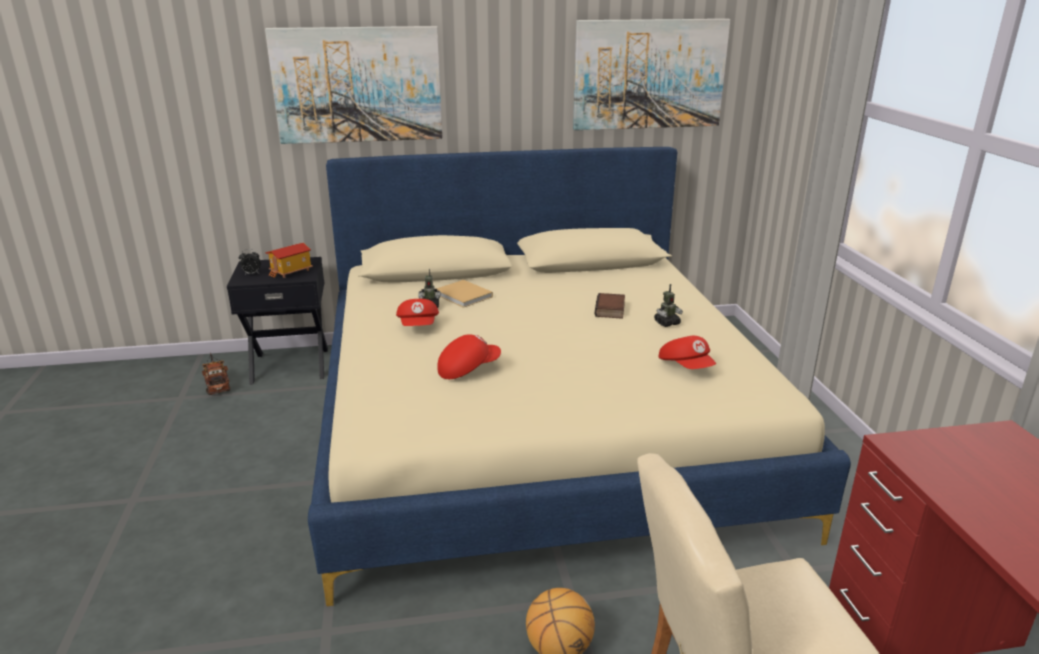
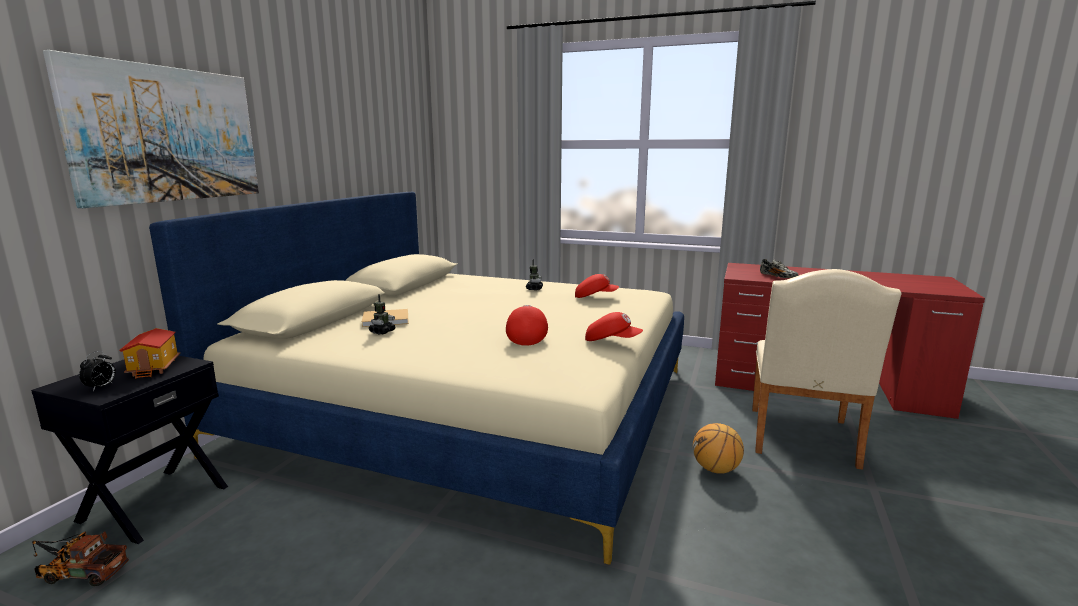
camera: 60 degrees left, 10 degrees down
(419, 326) = (416, 341): red cap -> red cap (612, 341)
(611, 310) = (494, 294): book -> none
(649, 74) = (382, 137): picture -> none
(969, 487) = (778, 277): none -> shoe

